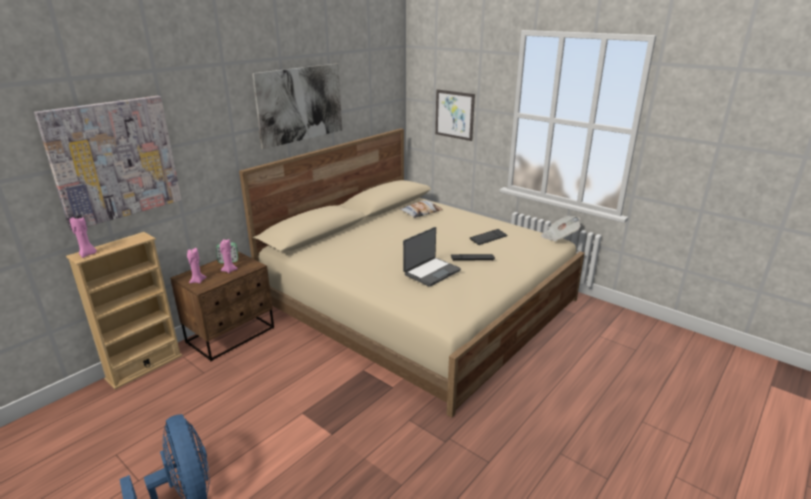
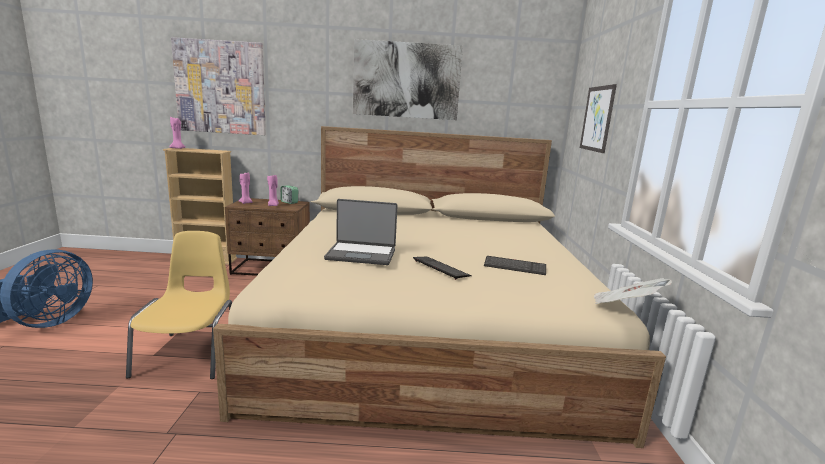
camera: 50 degrees right, 10 degrees down
(351, 415) = (190, 354): none -> yellow chair
(421, 212) = (504, 230): pillow -> none

